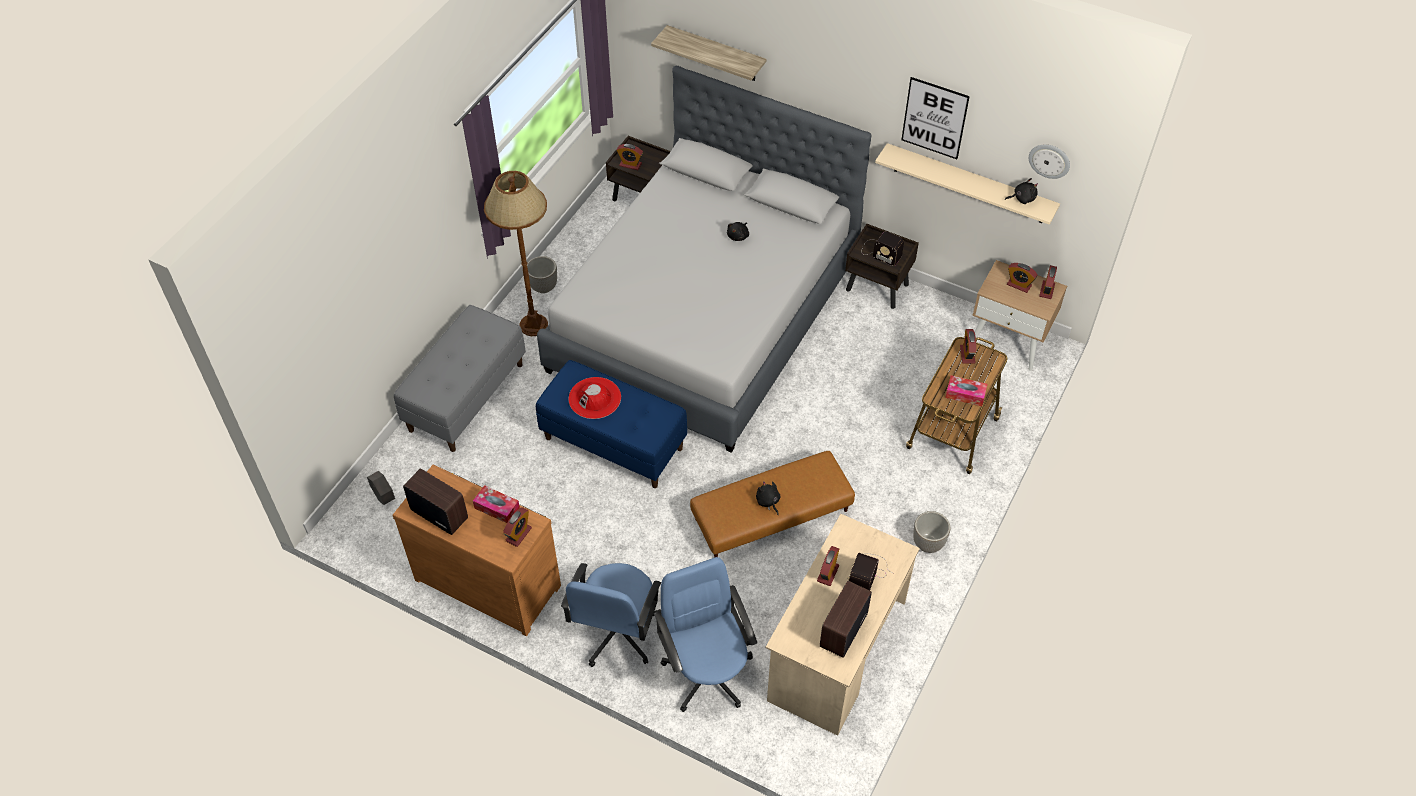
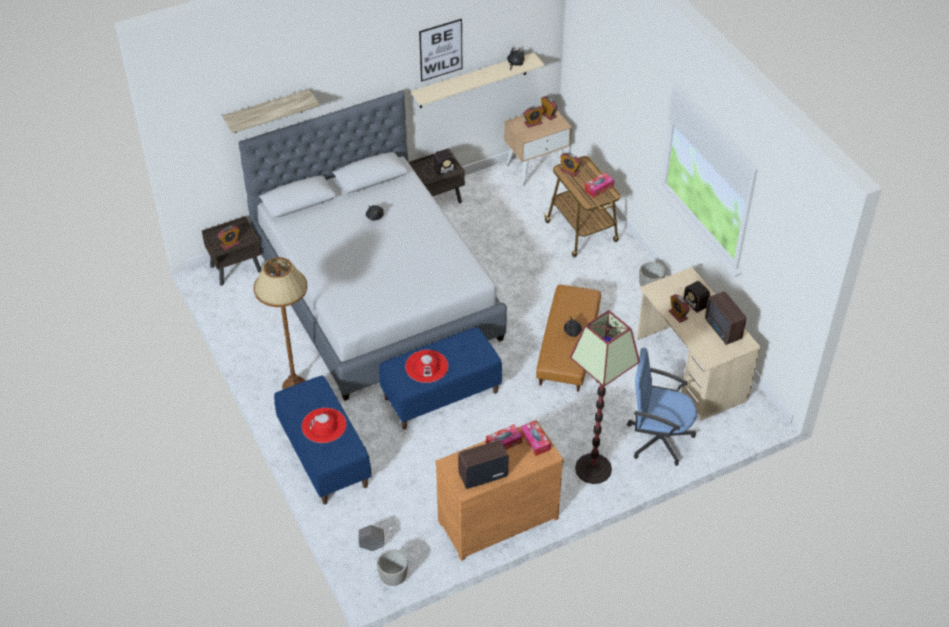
camera: 55 degrees left, 5 degrees down
(456, 363) = (324, 425): none -> red hat
(466, 396) = (323, 456): grey bench -> blue bench
(518, 534) = (535, 441): alarm clock -> tissue box
(543, 287) = (264, 364): planter -> planter (393, 578)
(616, 632) = (593, 469): blue office chair -> floor lamp
(1049, 160) = (521, 27): wall clock -> none

